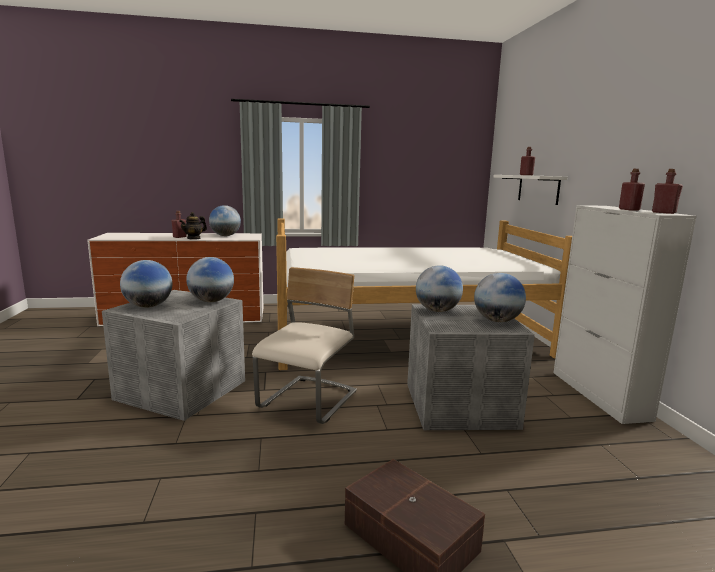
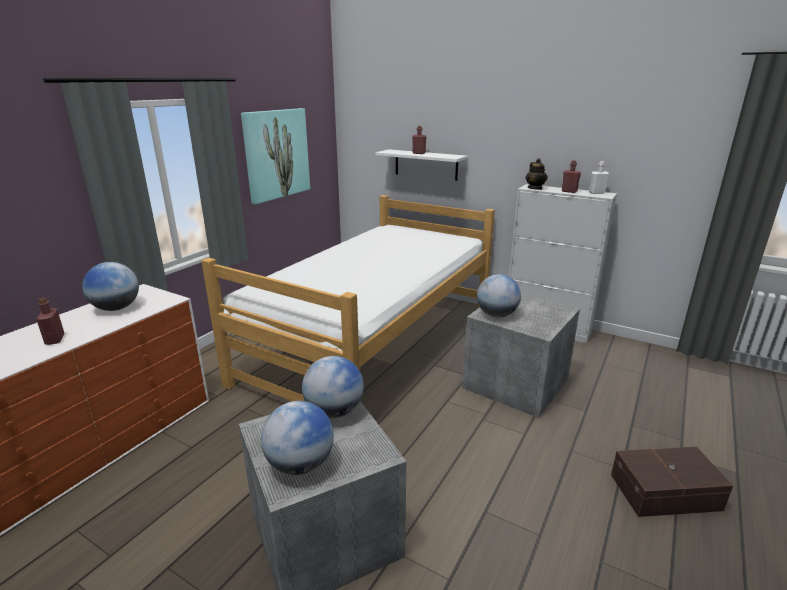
camera: 50 degrees left, 10 degrees up
(194, 238) = (91, 333): teapot -> teapot (535, 188)
(309, 401) = (442, 452): beige chair -> none
(410, 171) = (276, 154): none -> picture
(497, 321) = (541, 306): globe -> none
(663, 212) = (596, 193): red bottle -> white bottle

